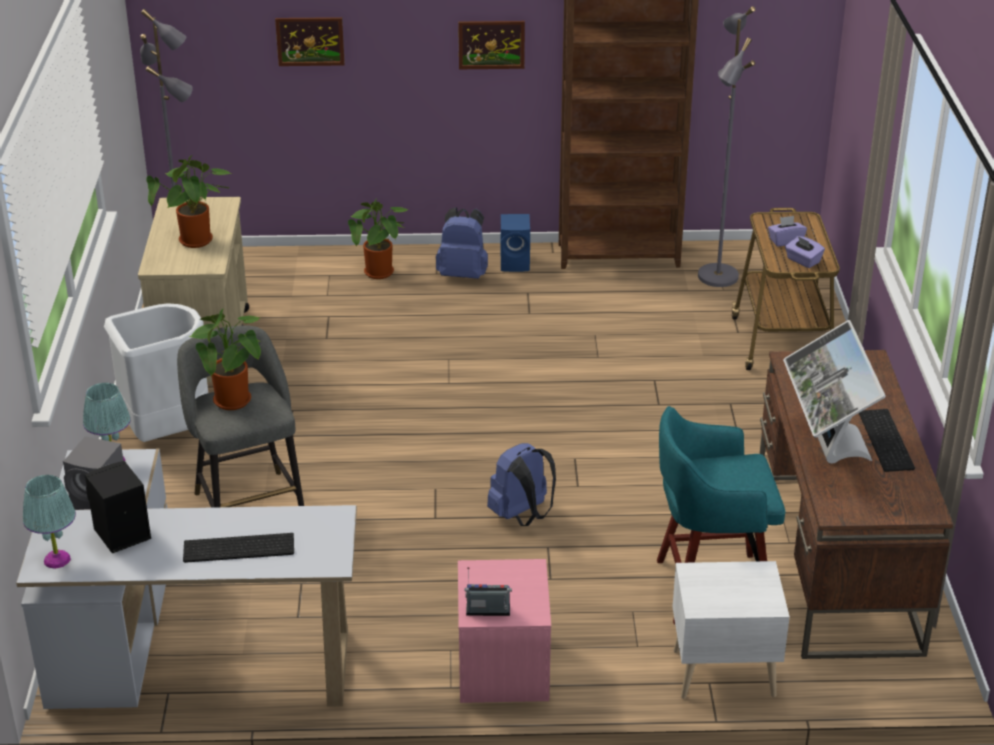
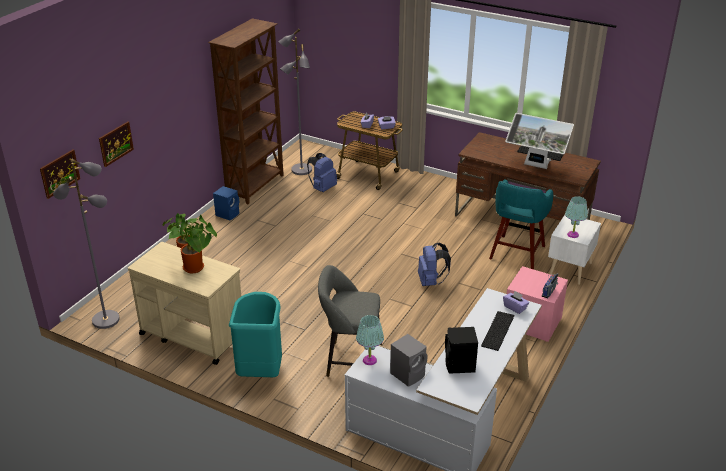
camera: 60 degrees left, 0 degrees up
(56, 560) = (467, 393): turquoise table lamp -> turquoise table lamp (573, 235)
(166, 432) = (260, 371): white trash can -> turquoise trash can
(235, 403) = (352, 305): potted plant -> none
(319, 549) = (515, 307): none -> purple tissue box
(463, 274) = (219, 231): blue backpack -> blue backpack (322, 188)
(491, 44) = (187, 103): picture -> picture (59, 173)

